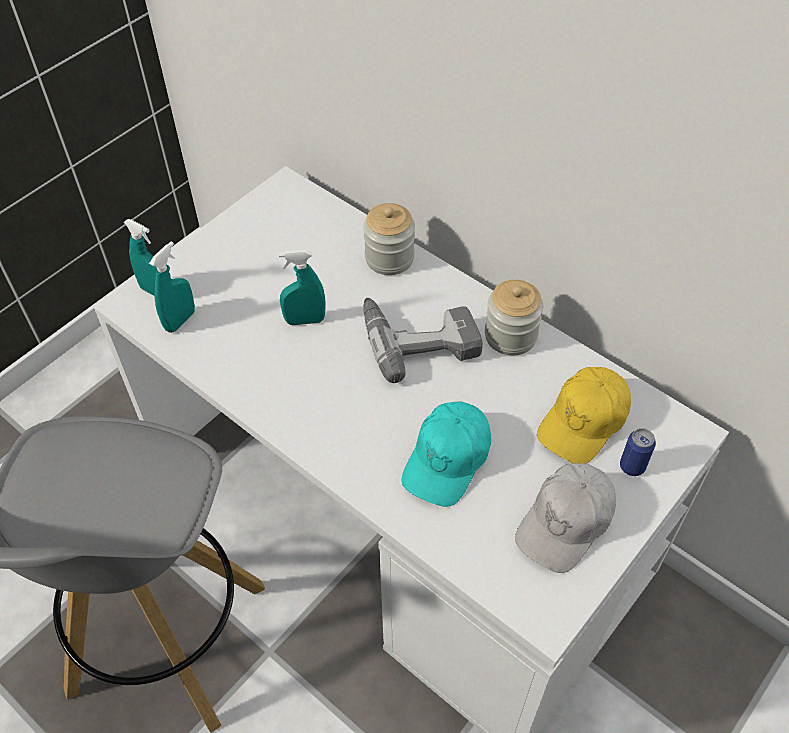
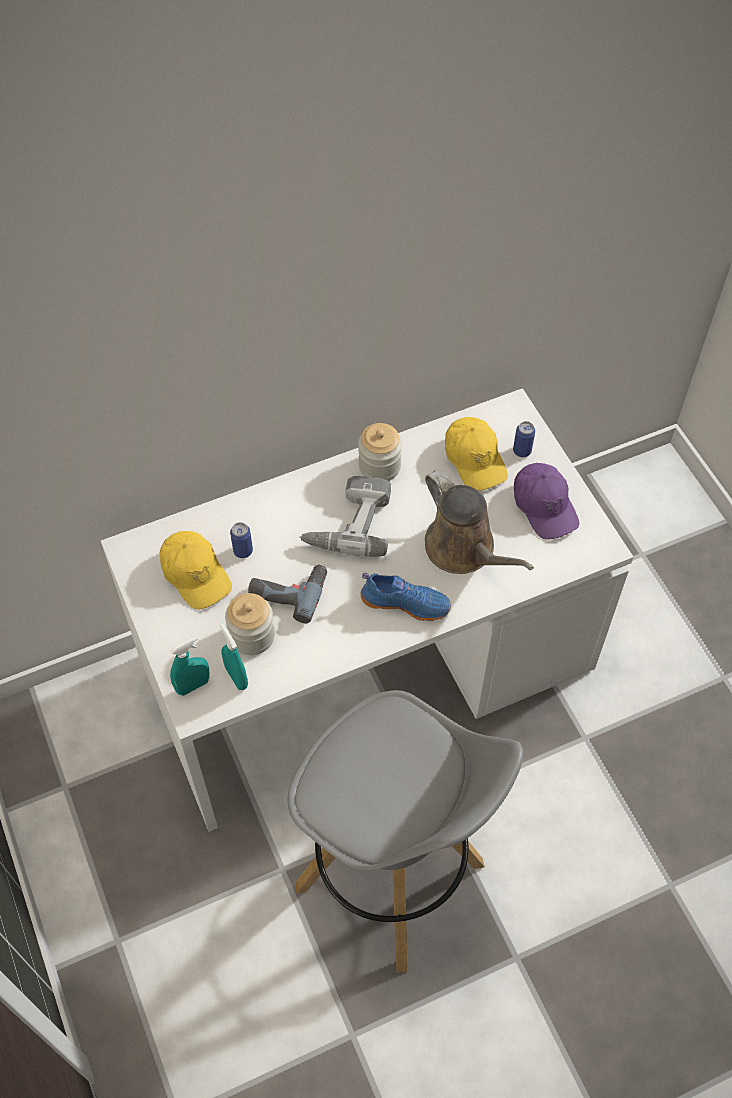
camera: 65 degrees left, 5 degrees up
(284, 243) = (195, 574): none -> yellow cap
(305, 320) = (288, 589): turquoise spray bottle -> power drill
(331, 267) = (243, 551): none -> can
(344, 429) = (406, 602): none -> blue shoe
(389, 258) = (258, 508): jar -> jar (252, 635)
(447, 459) = (464, 550): turquoise cap -> brown watering can
(566, 522) = (544, 506): white cap -> purple cap

